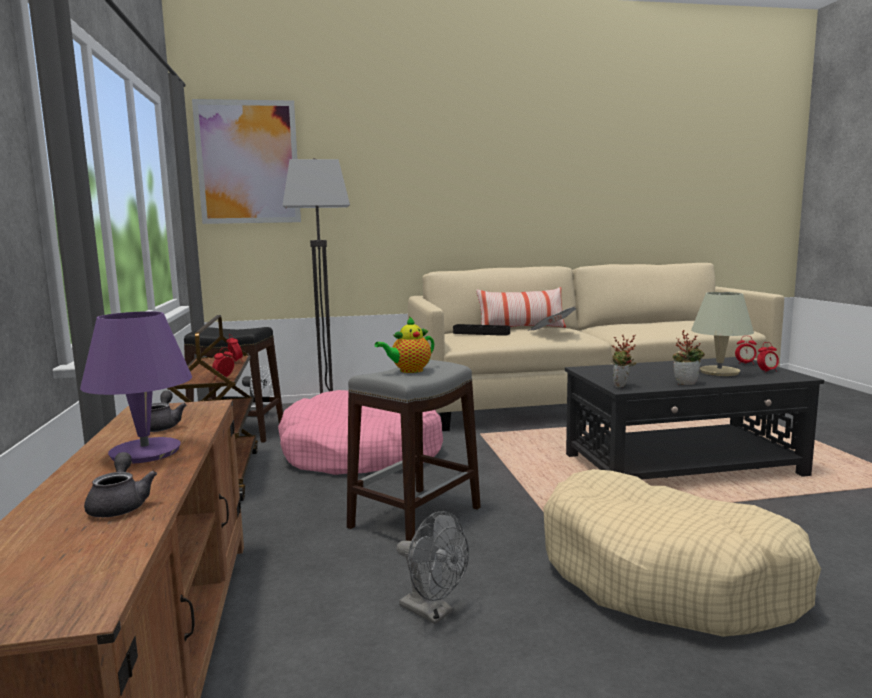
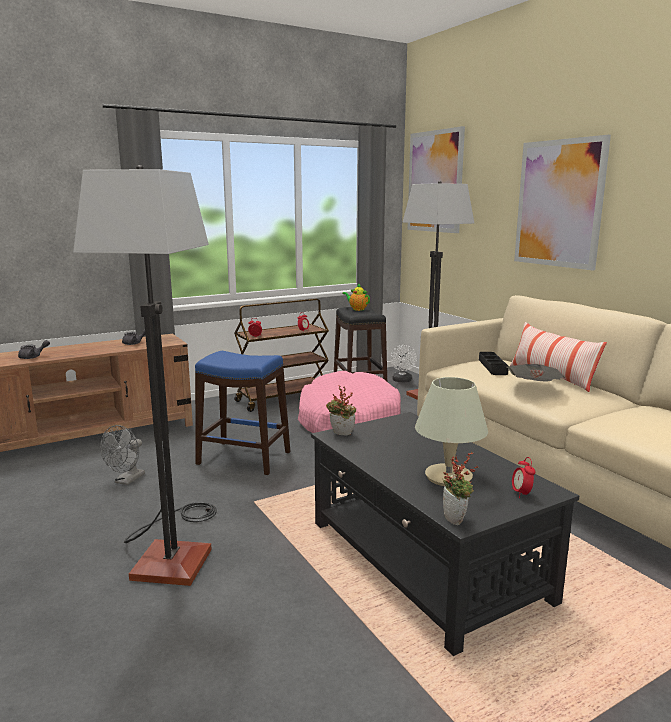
camera: 70 degrees right, 5 degrees up
(145, 452) = (95, 348): purple table lamp -> none
(409, 371) = (237, 357): teapot -> teapot (357, 309)
(414, 517) = (244, 457): grey stool -> blue stool
(434, 186) = (559, 203): none -> picture
(666, 576) = (174, 551): beige dog bed -> floor lamp
(686, 383) = (374, 459): potted plant -> potted plant (456, 520)
(767, 371) = (479, 504): alarm clock -> none

